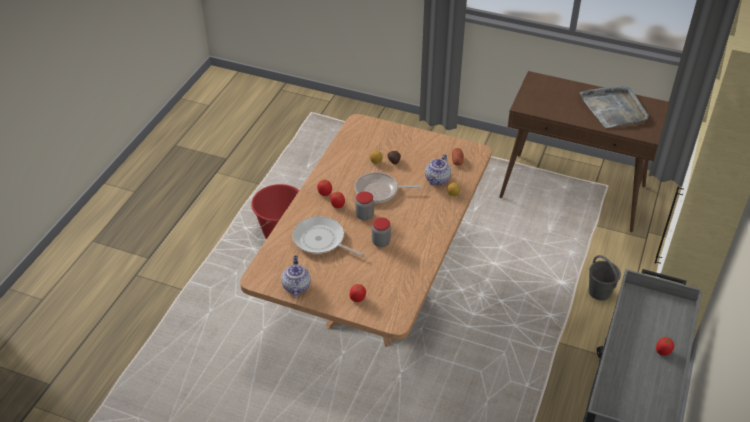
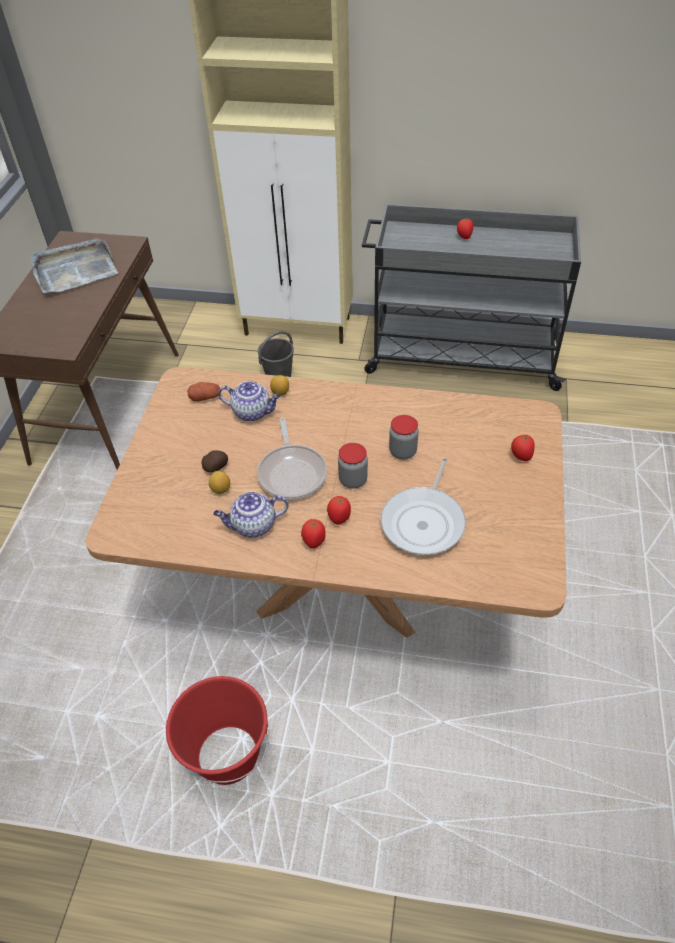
camera: 100 degrees left, 5 degrees up
(296, 286) = (531, 531): teapot -> teapot (253, 526)

